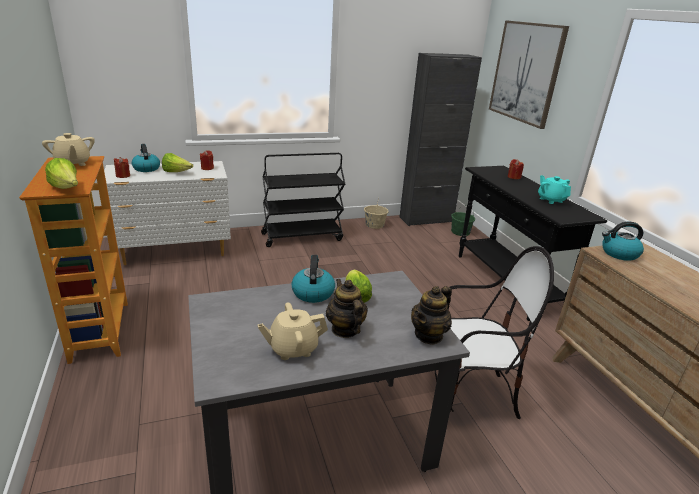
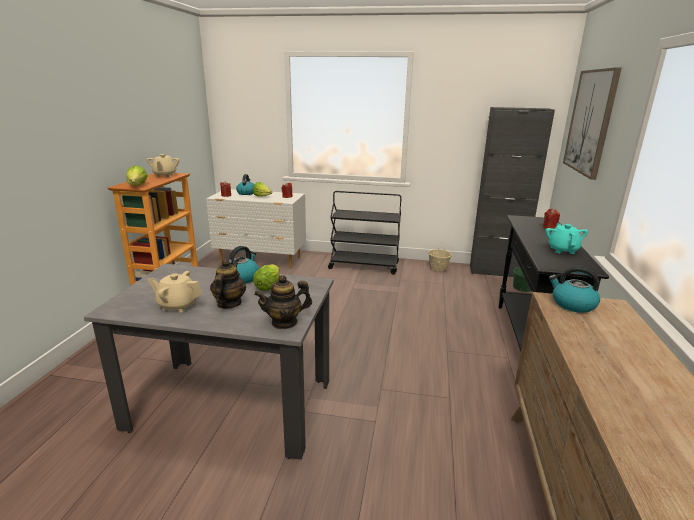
camera: 30 degrees right, 5 degrees down
(468, 396) = (386, 418): chair -> none

